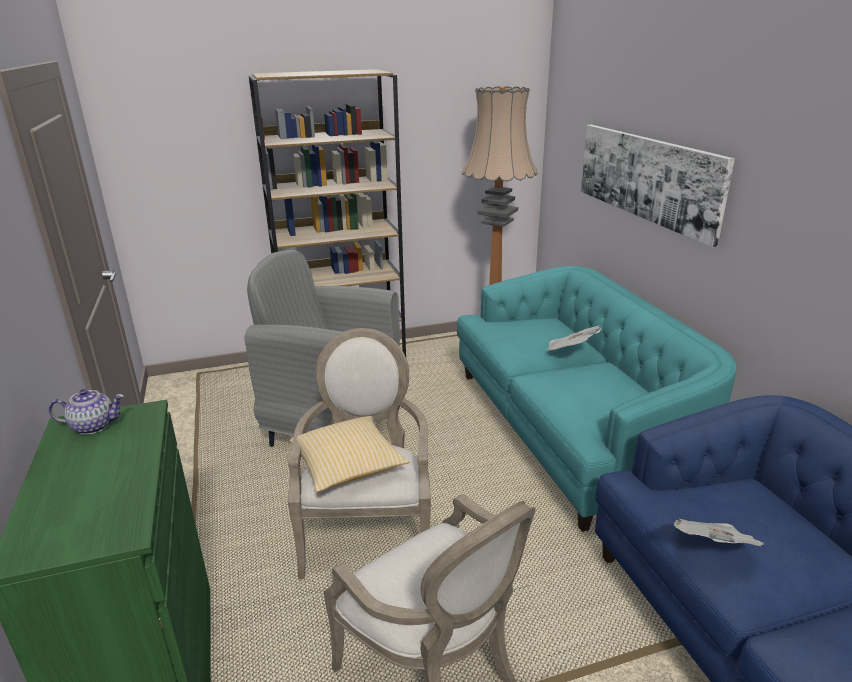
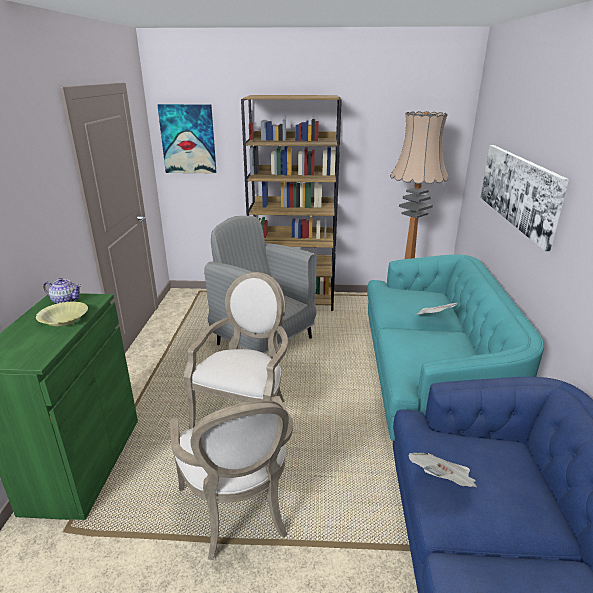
camera: 20 degrees right, 0 degrees up
(118, 456) = (64, 320): none -> yellow bowl
(156, 145) = (188, 139): none -> picture
(348, 467) = (228, 363): pillow -> none

